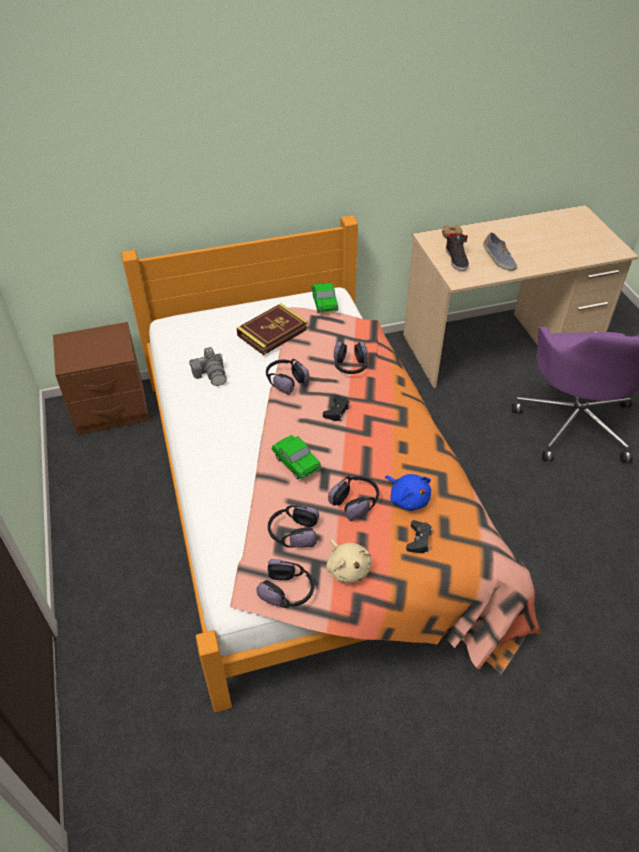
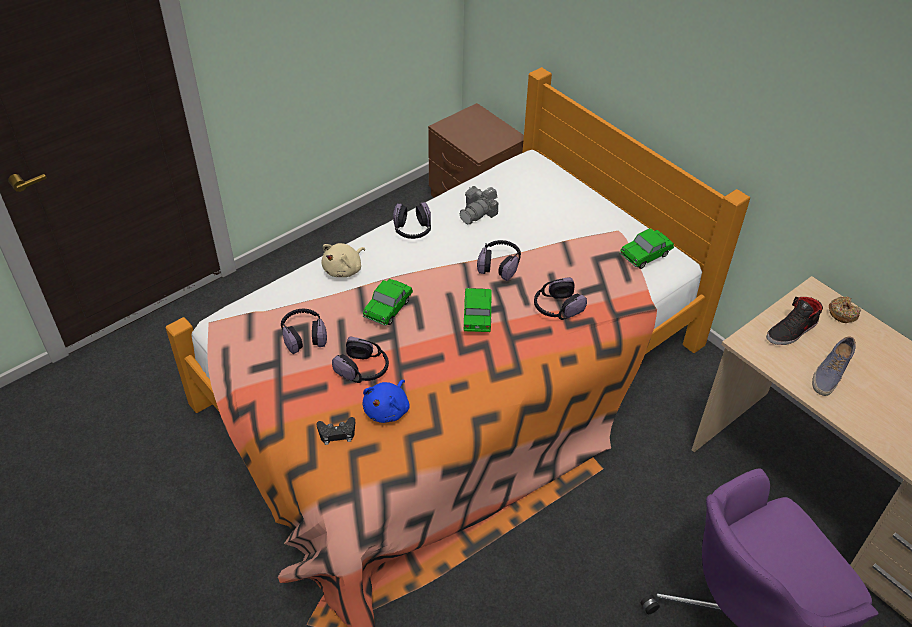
camera: 65 degrees right, 0 degrees up
(272, 332) = (566, 231): book -> none
(287, 591) = (237, 353): headphones -> headphones (412, 230)
(337, 411) = (477, 316): black game controller -> toy car
(347, 568) = (279, 387): beige plush toy -> beige plush toy (344, 269)

